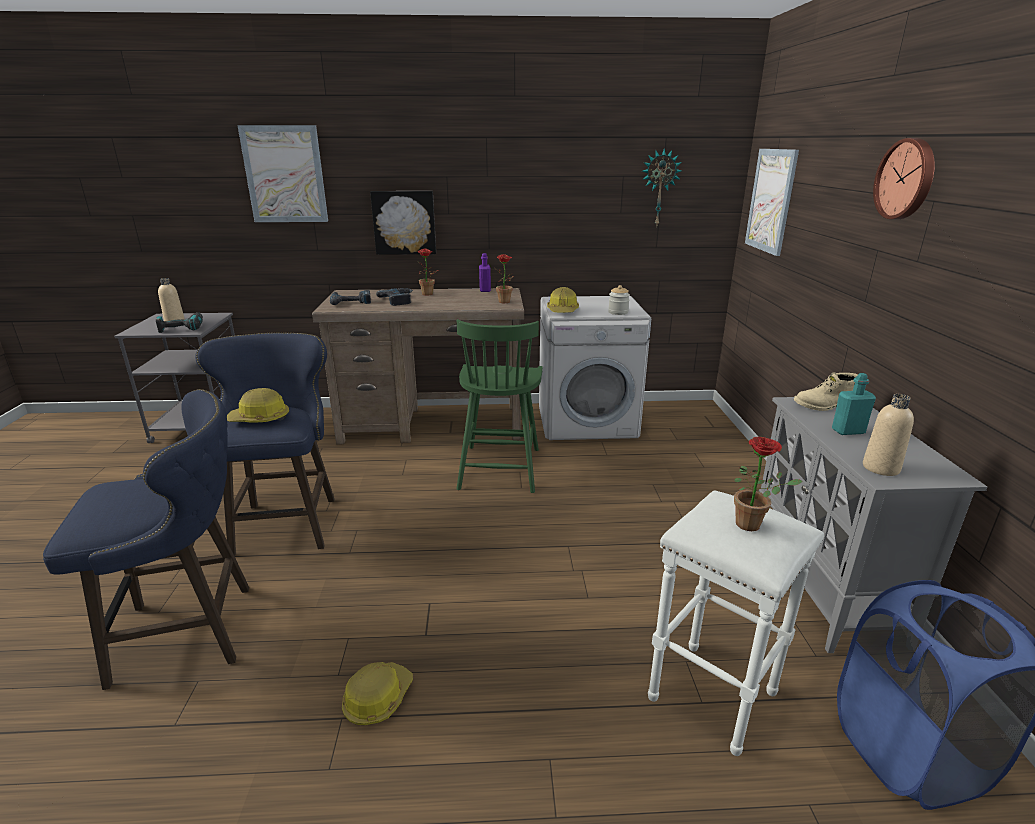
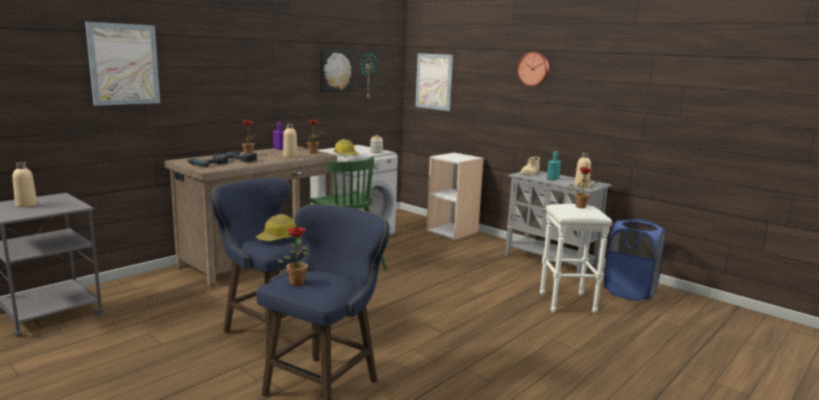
camera: 45 degrees left, 10 degrees down
(110, 493) = (296, 281): none -> potted plant
(182, 328) = (57, 207): power drill -> none
(377, 699) = (466, 357): hard hat -> none
(404, 222) = (218, 101): picture -> picture (335, 70)
(460, 304) = (290, 156): none -> beige bottle
(732, 461) = (452, 231): none -> bookcase

